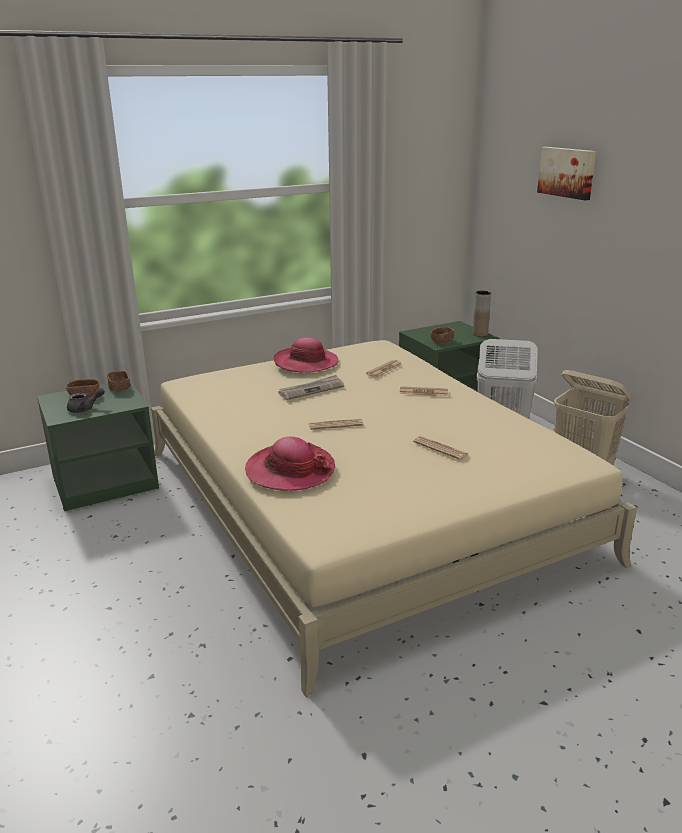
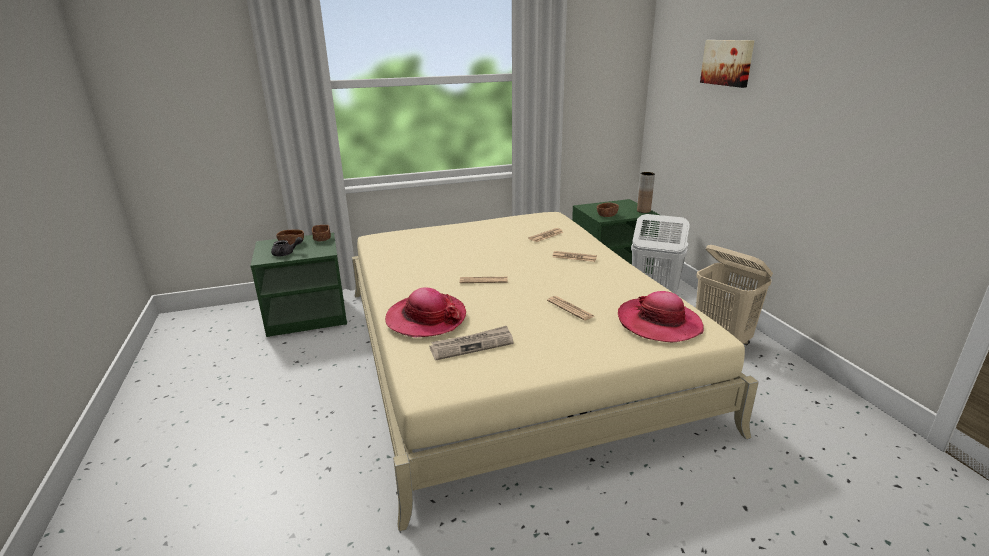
camera: 10 degrees right, 0 degrees up
(306, 363) = (481, 226): hat -> hat (659, 323)
(311, 390) = (476, 249): newspaper -> newspaper (472, 345)

